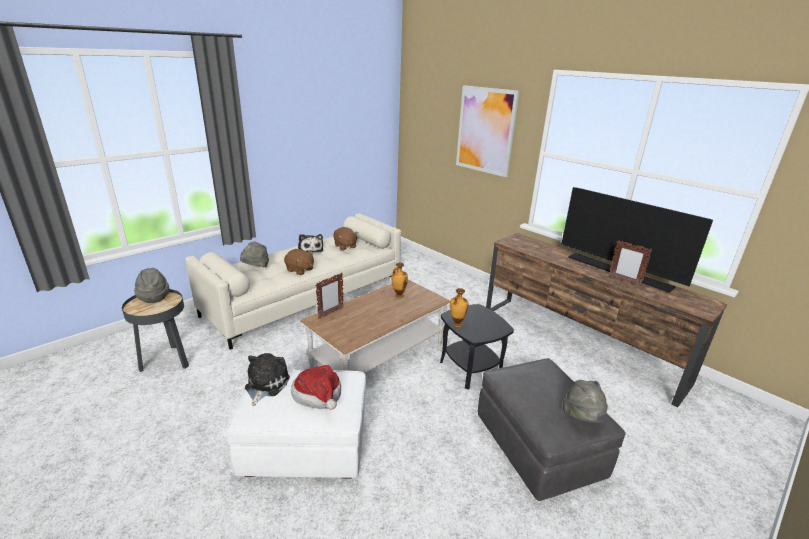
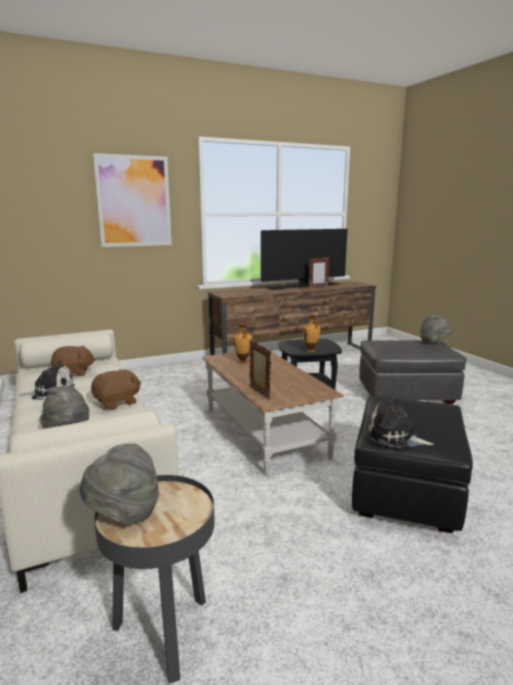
camera: 70 degrees left, 10 degrees down
(305, 448) = (406, 490): white ottoman -> black ottoman
(319, 397) = (418, 411): hat -> none

